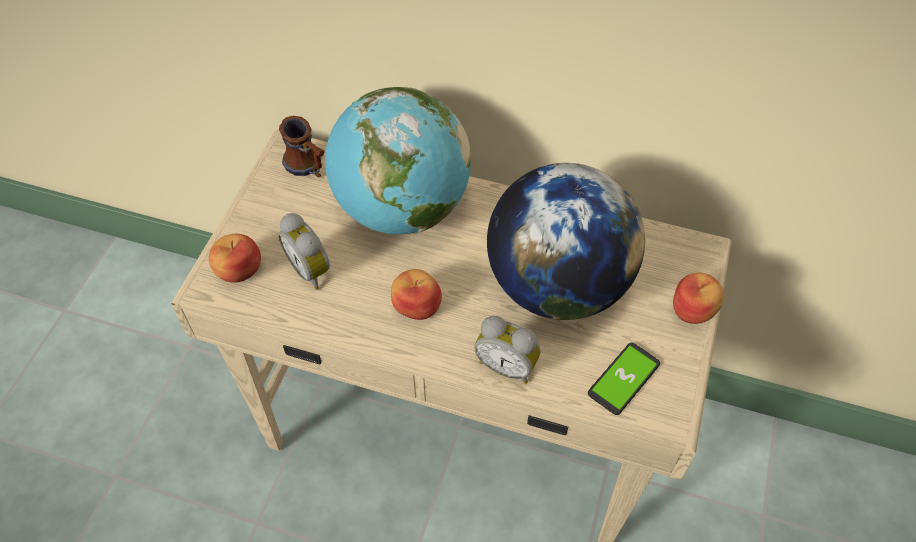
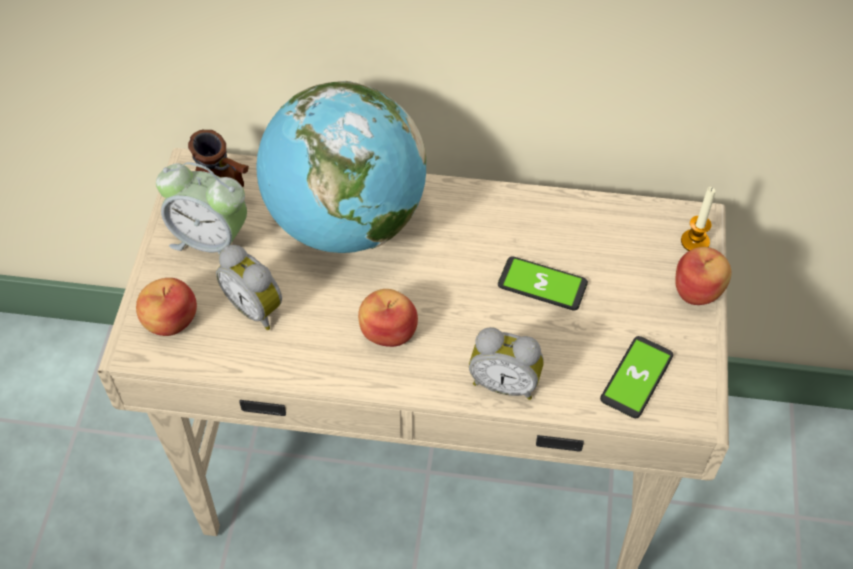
camera: 10 degrees left, 0 degrees up
(287, 209) = (211, 241): none -> alarm clock
(557, 285) = (542, 284): globe -> phone
(698, 267) = (695, 241): none -> candle

